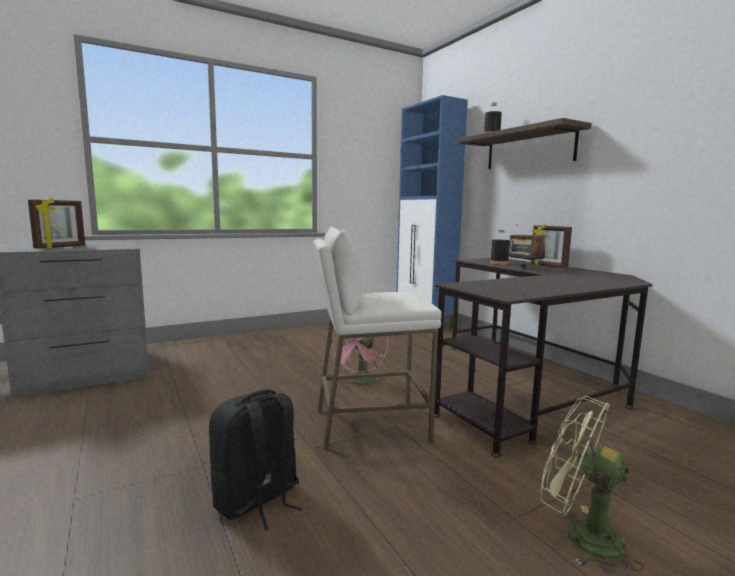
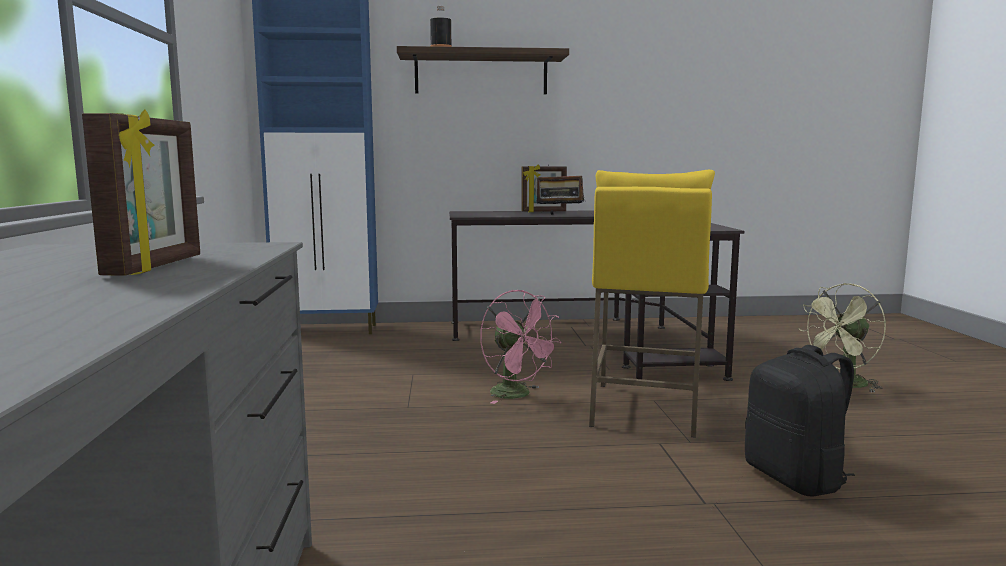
camera: 65 degrees left, 0 degrees up
(61, 247) = (157, 266): picture frame -> picture frame turned 45 degrees clockwise
(370, 425) = (645, 409): white stool -> yellow stool
(499, 263) = (506, 214): black bottle -> none

